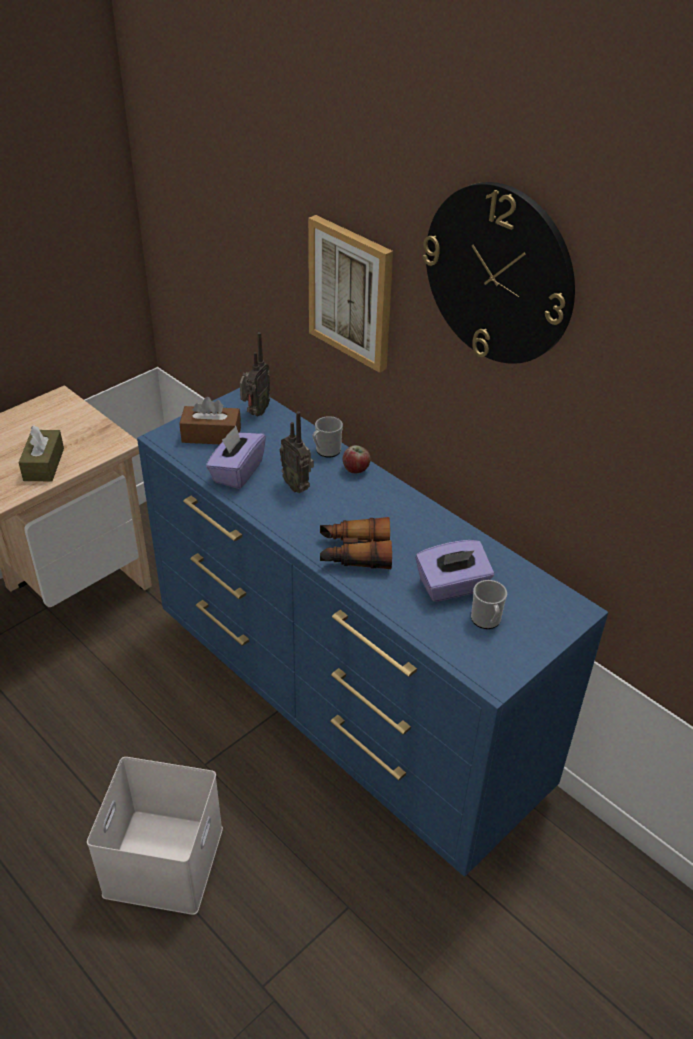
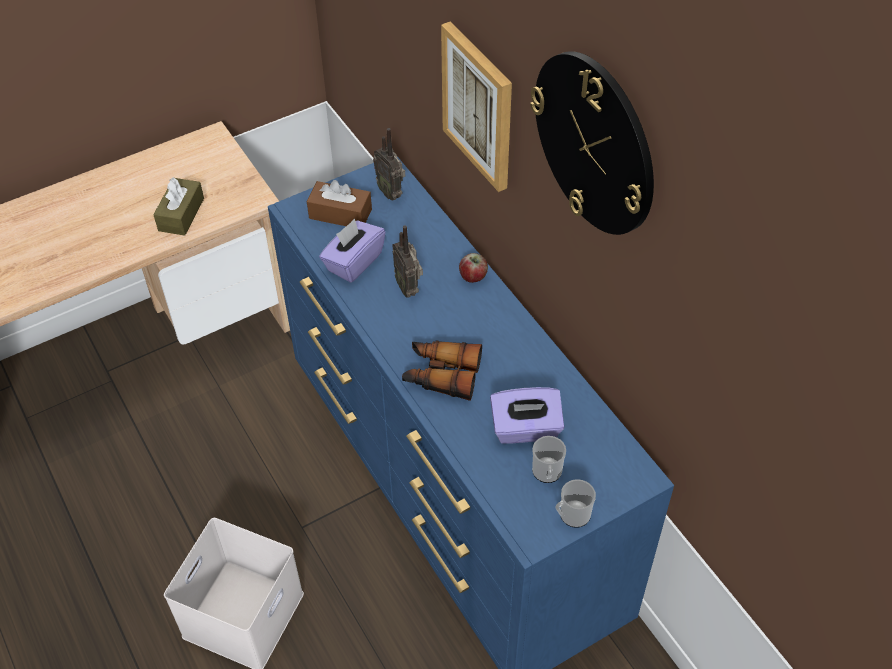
camera: 15 degrees right, 10 degrees up
(255, 413) = (391, 192): radio -> radio turned 105 degrees clockwise
(326, 451) = (449, 250): mug -> mug (571, 516)

